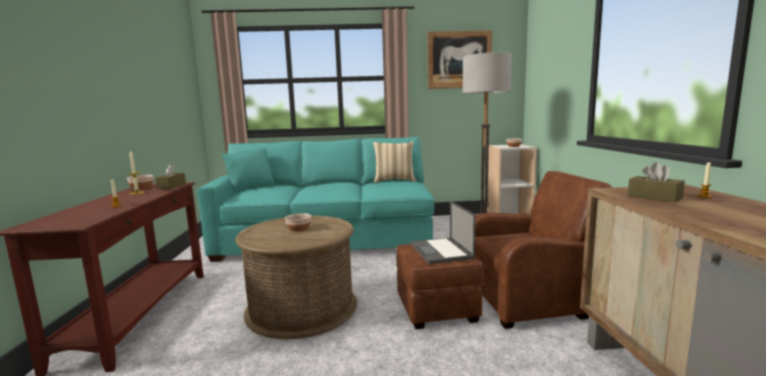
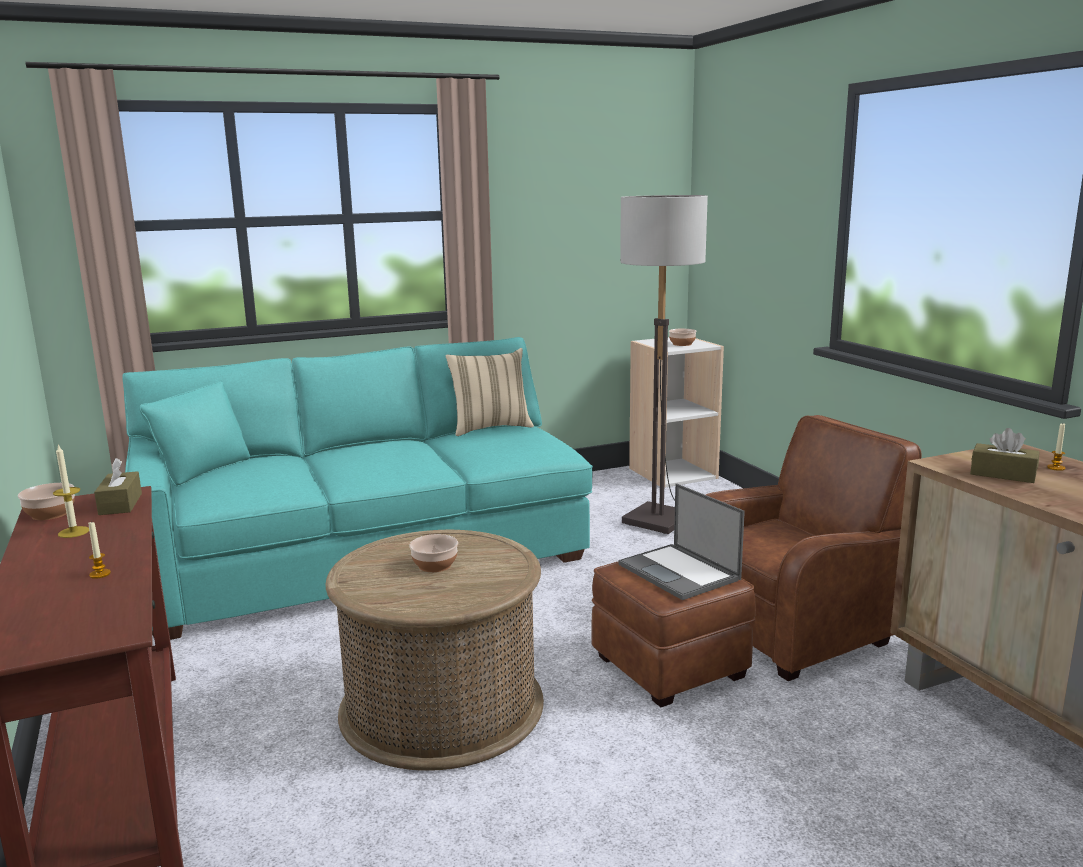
camera: 20 degrees left, 5 degrees up
(459, 60) = (578, 180): picture -> none

